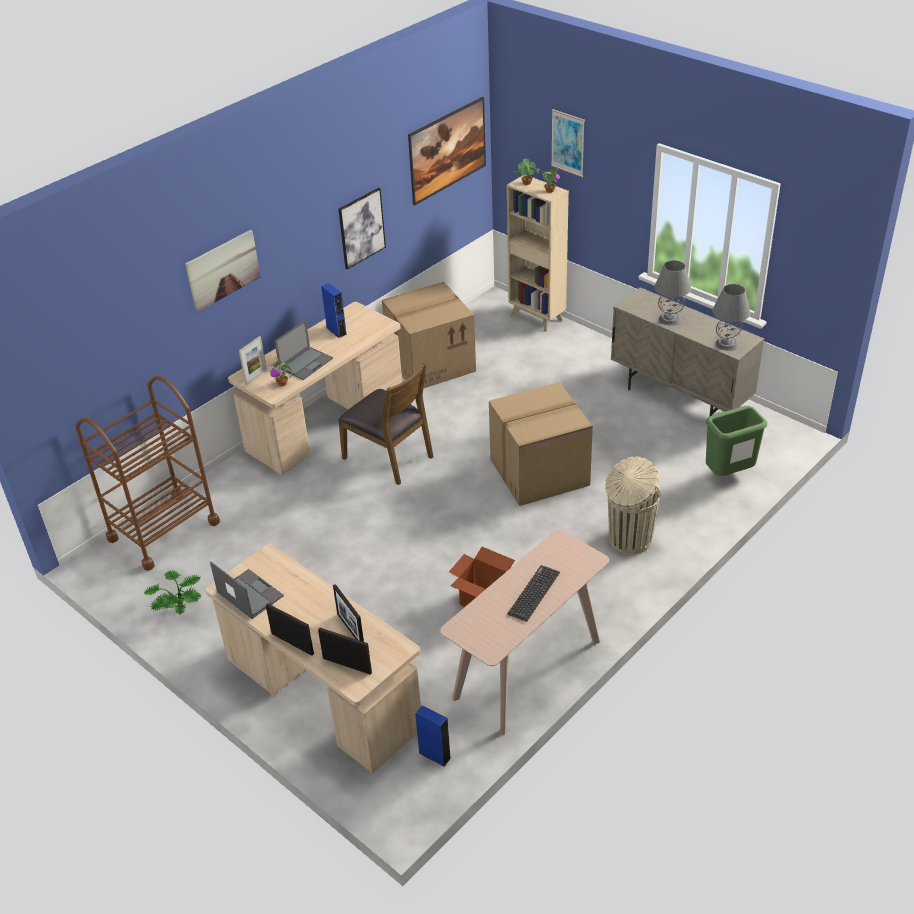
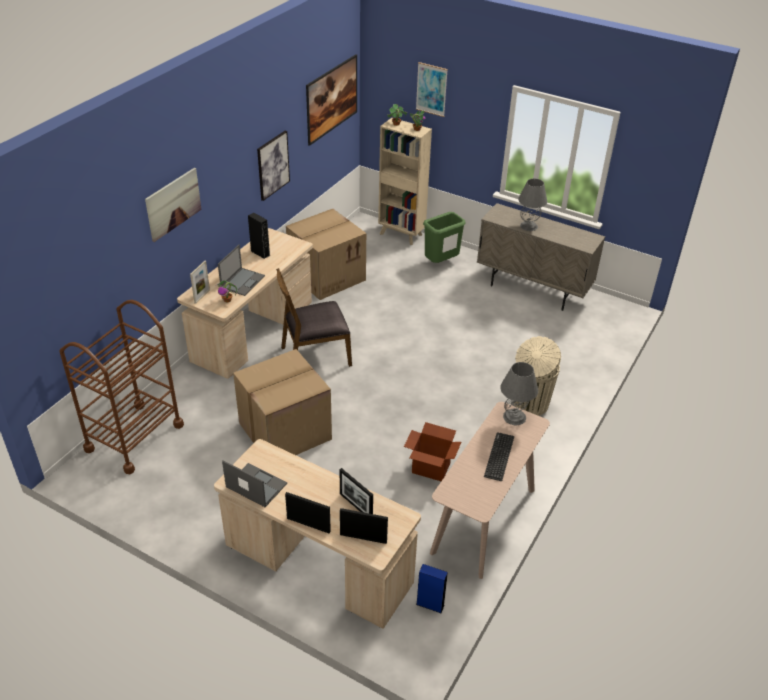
camera: 15 degrees left, 0 degrees up
(179, 609) = (167, 505): potted plant -> none
(336, 331) = (260, 253): blue speaker -> black speaker
(389, 457) = (315, 355): brown chair -> brown chair turned 135 degrees clockwise
(538, 473) = (442, 358): cardboard box -> cardboard box (284, 432)
(727, 343) = (579, 242): grey table lamp -> grey table lamp (514, 416)
(729, 475) = (589, 346): green trash can -> green trash can (441, 263)

